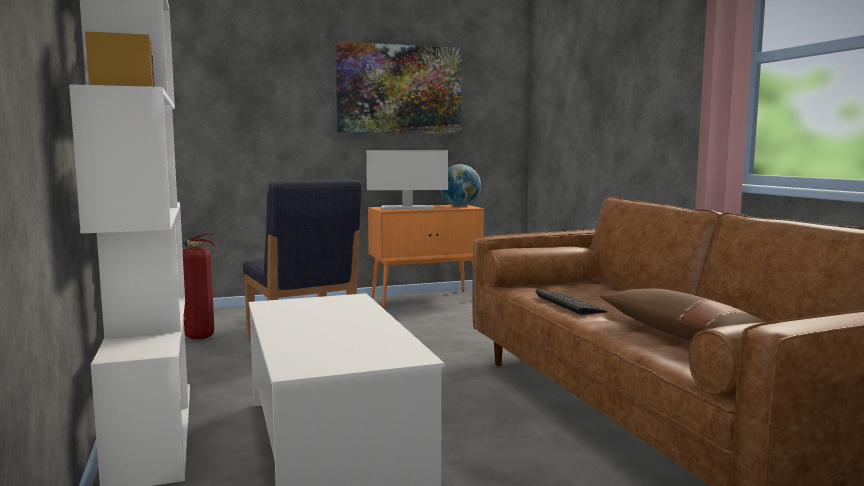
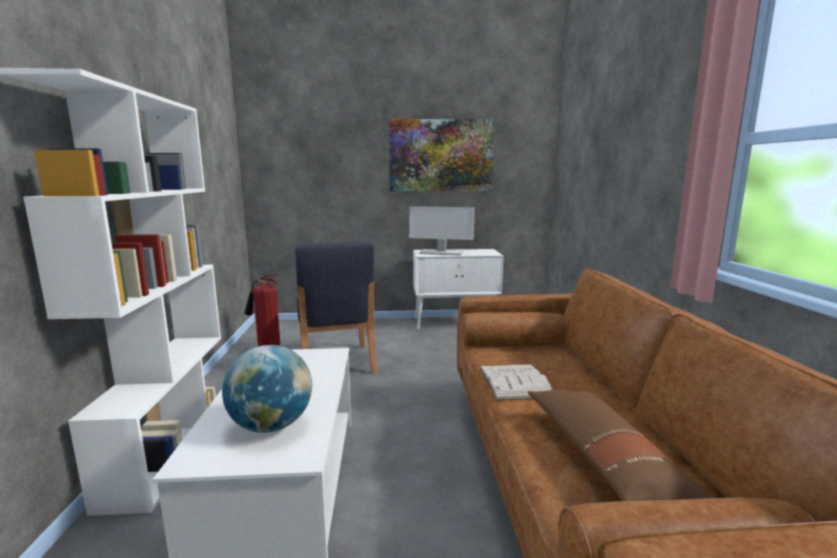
camera: 15 degrees right, 5 degrees up
(426, 298) = (456, 323): orange cabinet -> white cabinet
(460, 206) = (486, 251): globe -> globe (272, 426)
(569, 304) = (514, 382): keyboard -> white book

